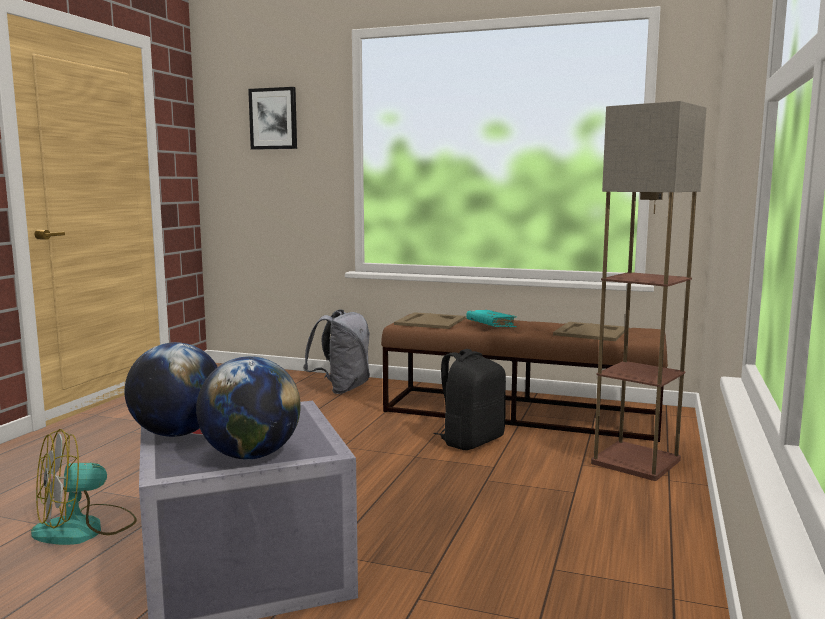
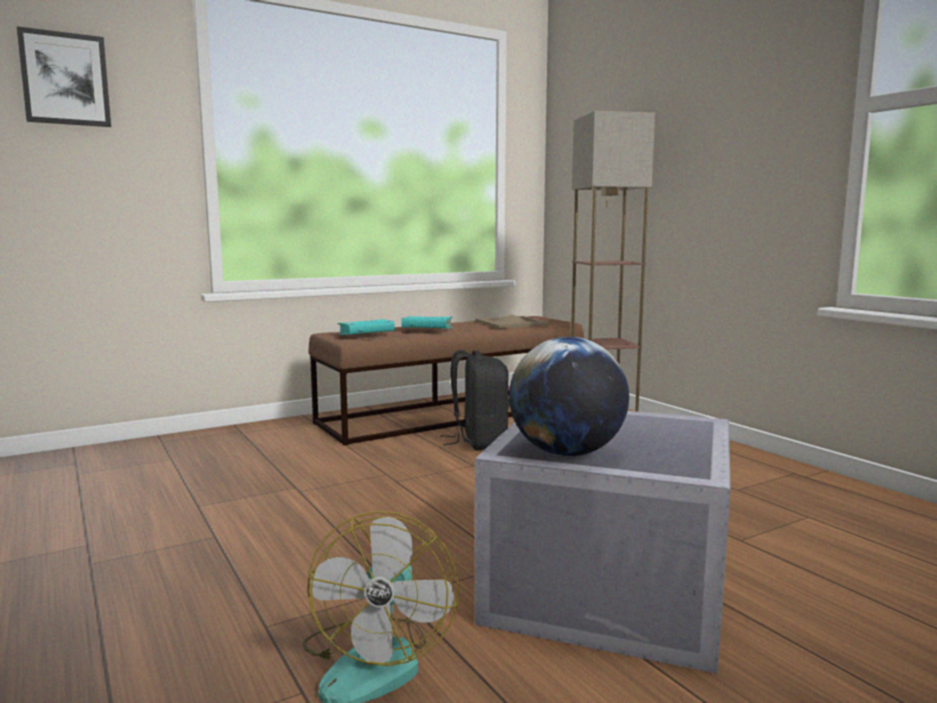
camera: 50 degrees left, 0 degrees up
(251, 455) = (682, 442): globe -> none
(342, 389) = (241, 440): grey backpack -> none
(430, 321) = (366, 335): beige tray -> turquoise book

